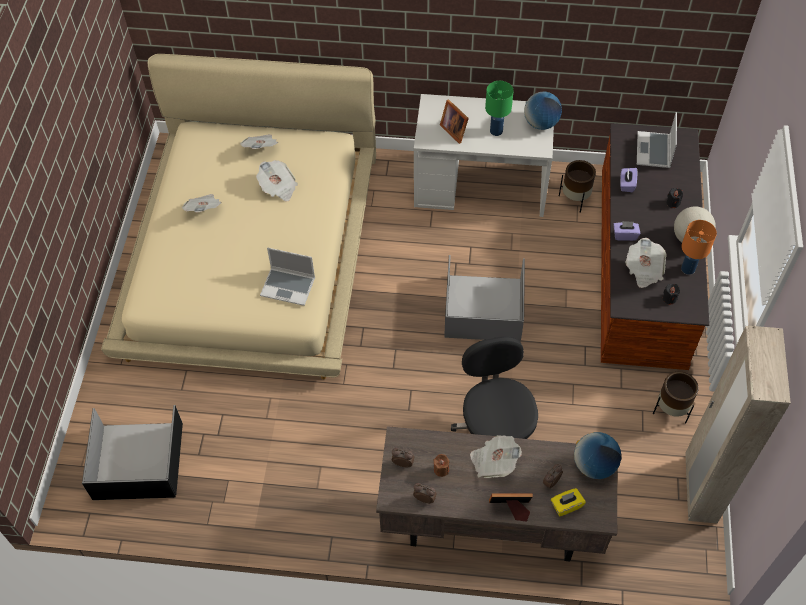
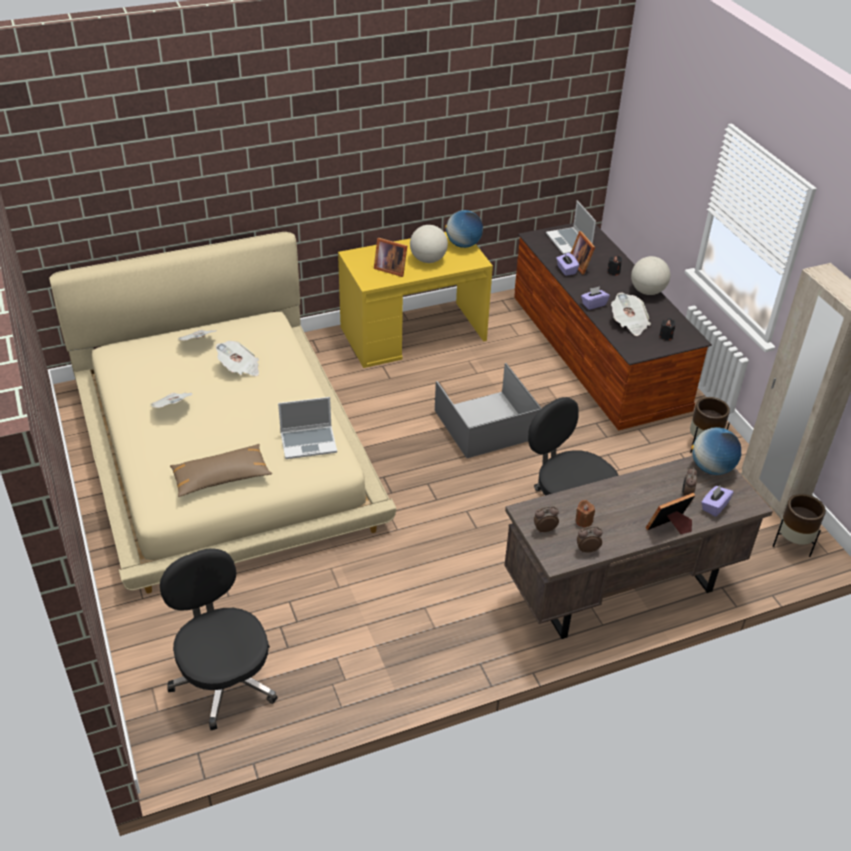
camera: 30 degrees left, 15 degrees down
(140, 461) = (224, 679): black storage box -> black office chair
(202, 293) = (221, 477): none -> brown pillow
(480, 184) = (413, 333): white desk -> yellow desk
(494, 462) = (625, 497): newspaper -> none
(496, 131) = (428, 260): green table lamp -> globe
(566, 505) = (714, 506): yellow tissue box -> purple tissue box
(575, 200) = (504, 320): brown planter -> brown planter (792, 544)
(647, 182) = (581, 264): none -> picture frame
(688, 269) = (663, 312): orange table lamp -> none

